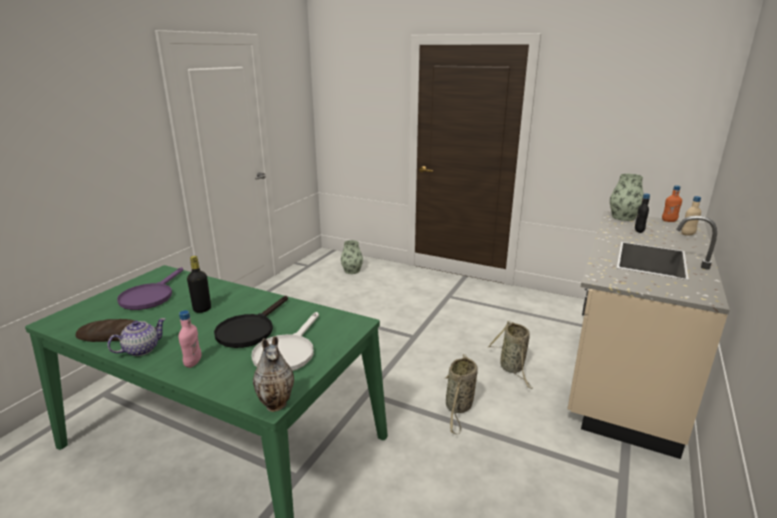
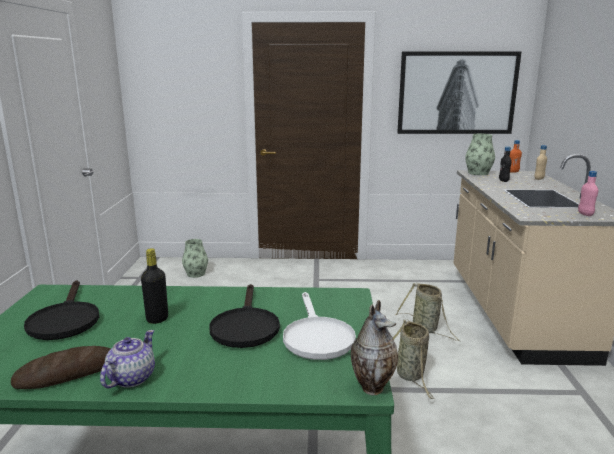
camera: 25 degrees left, 5 degrees down
(150, 296) = (65, 320): purple frying pan -> black frying pan
(193, 362) = (220, 374): pink bottle -> pink bottle (585, 214)
(626, 124) = (457, 93): none -> picture

